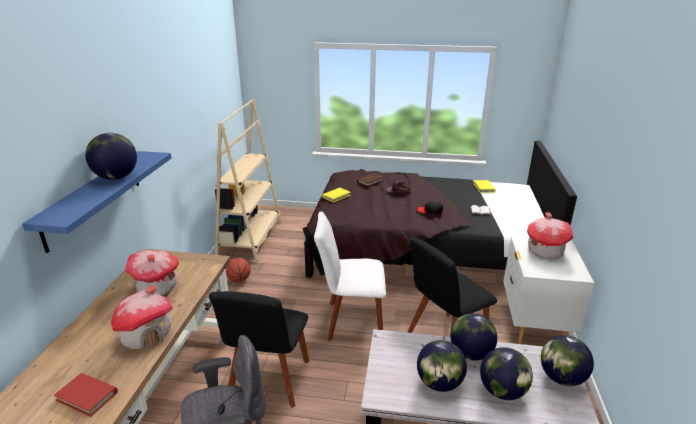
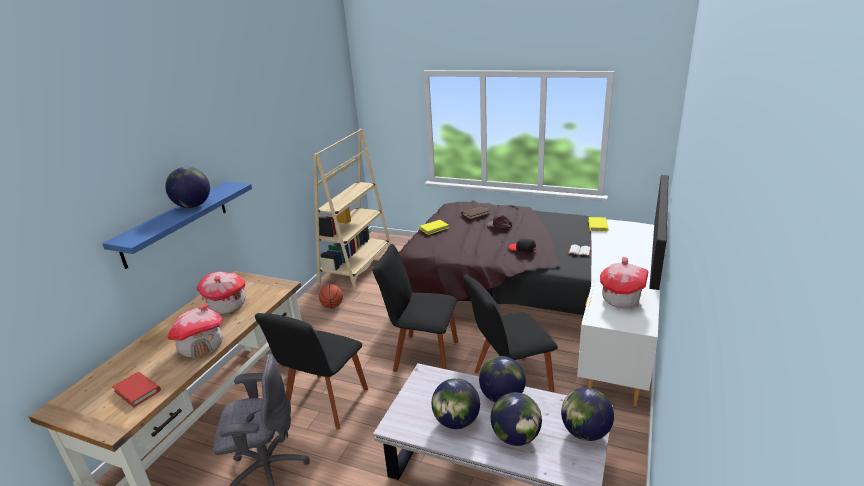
camera: 15 degrees right, 0 degrees up
(351, 321) = (422, 355): white chair -> black chair

